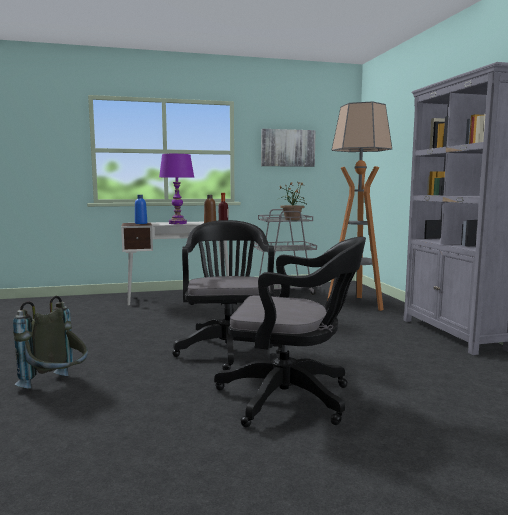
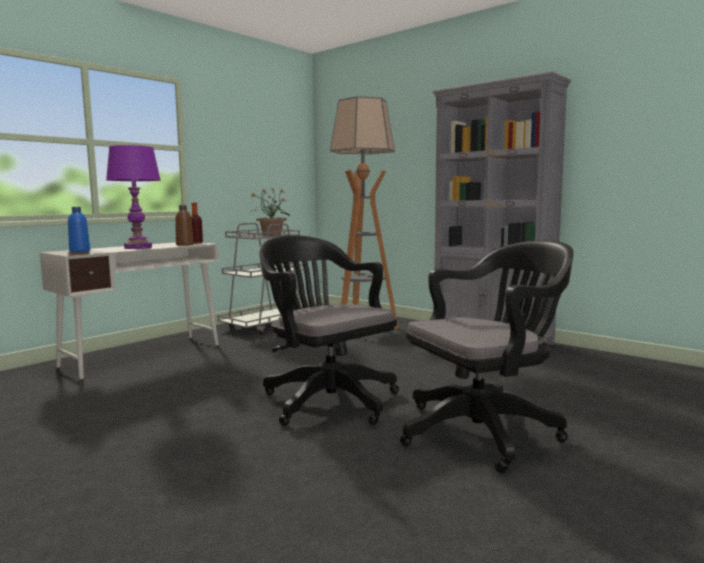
camera: 35 degrees left, 0 degrees up
(57, 387) = (196, 513): grey backpack -> none
(287, 148) = (245, 146): picture -> none

